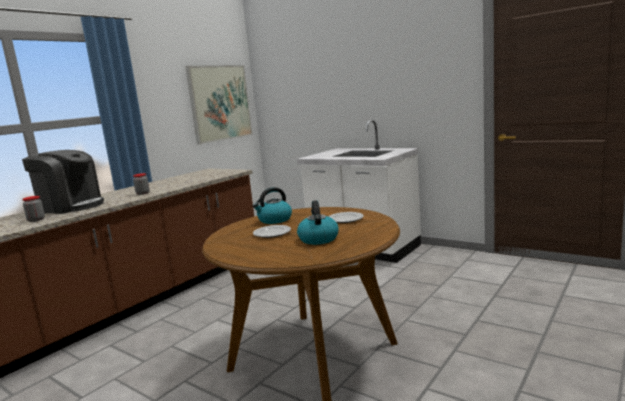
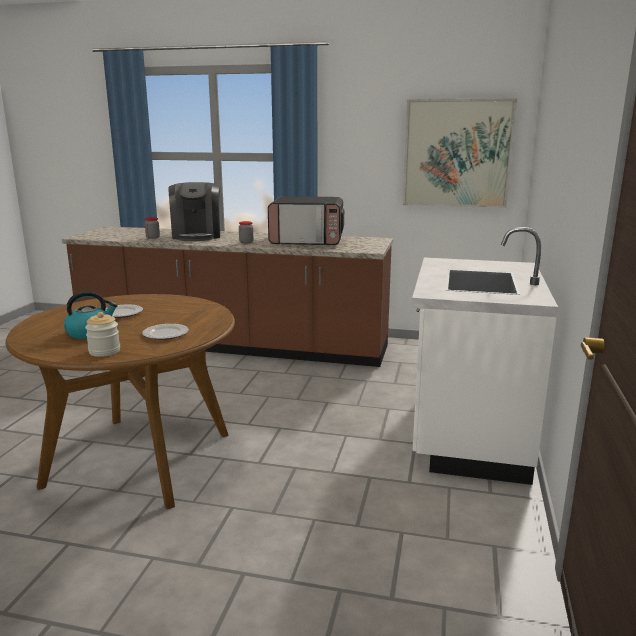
camera: 65 degrees right, 5 degrees up
(176, 181) = (307, 241): none -> microwave
(274, 220) = (175, 307): kettle -> none
(371, 232) = (104, 351): none -> jar

